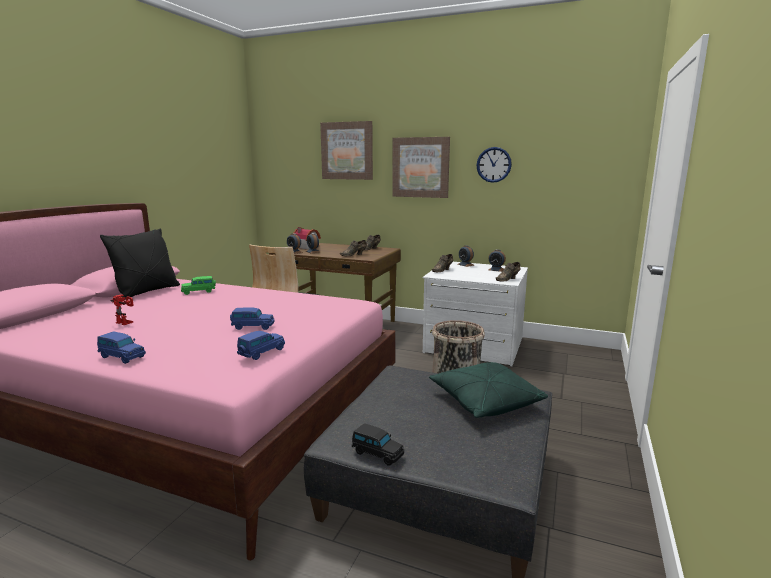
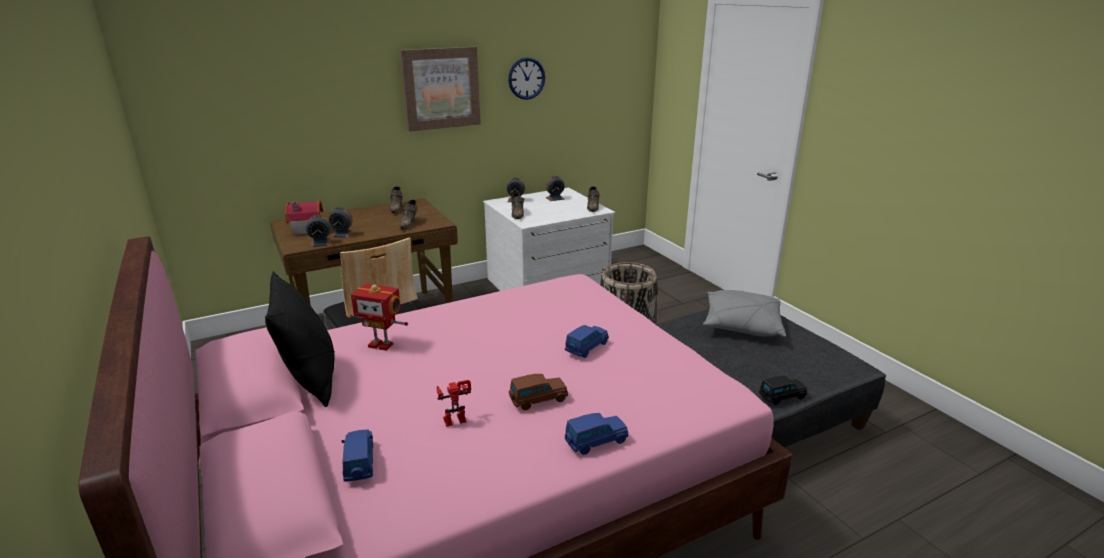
camera: 50 degrees left, 10 degrees up
(163, 331) = (537, 400): none -> brown toy car
(199, 292) = (381, 344): green toy car -> toy robot
(261, 353) = (678, 363): blue toy car -> blue toy car (359, 464)
(347, 151) = (326, 72): picture -> none
(484, 402) = (741, 325): green pillow -> grey pillow

